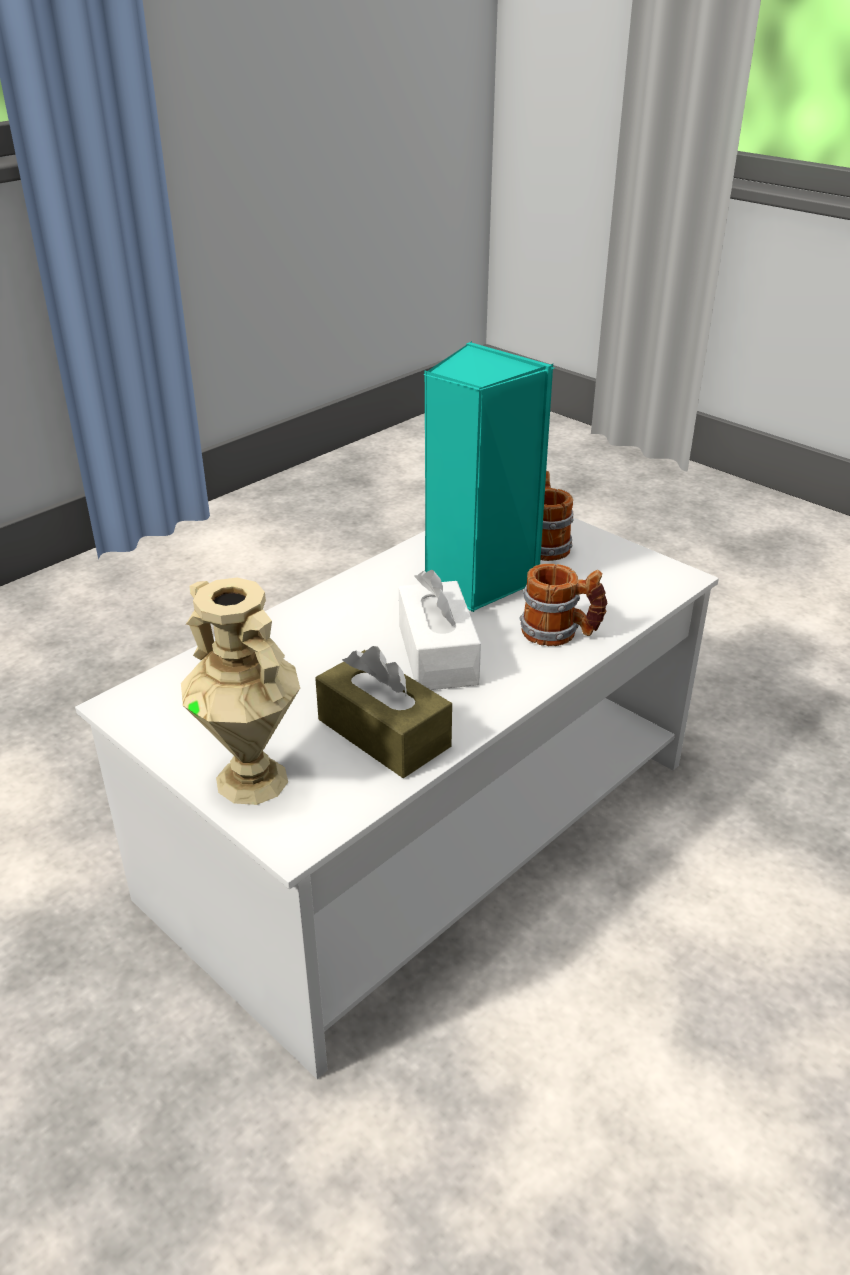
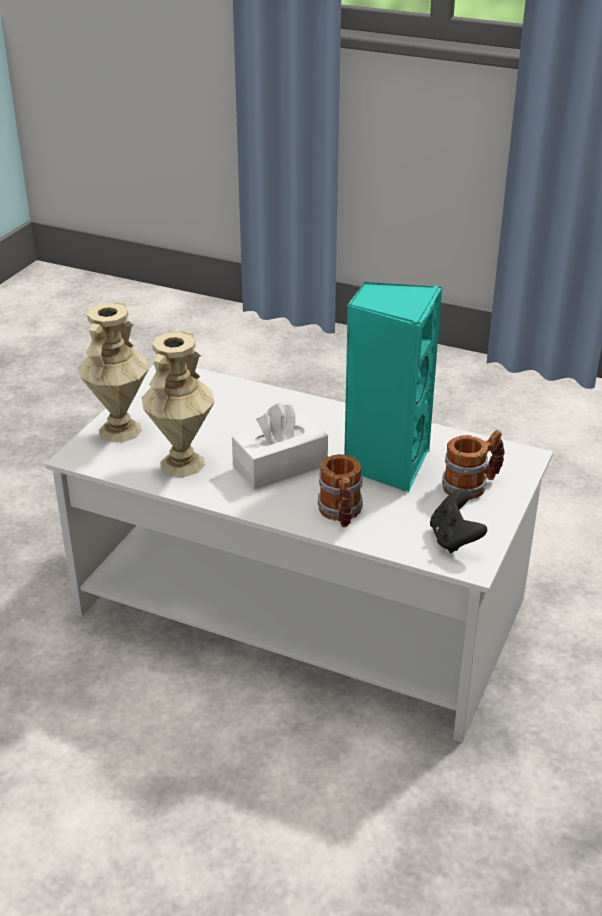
camera: 70 degrees right, 0 degrees up
(383, 733) = (183, 464): brown tissue box -> beige vase
(634, 576) = (454, 539): none -> black game controller

